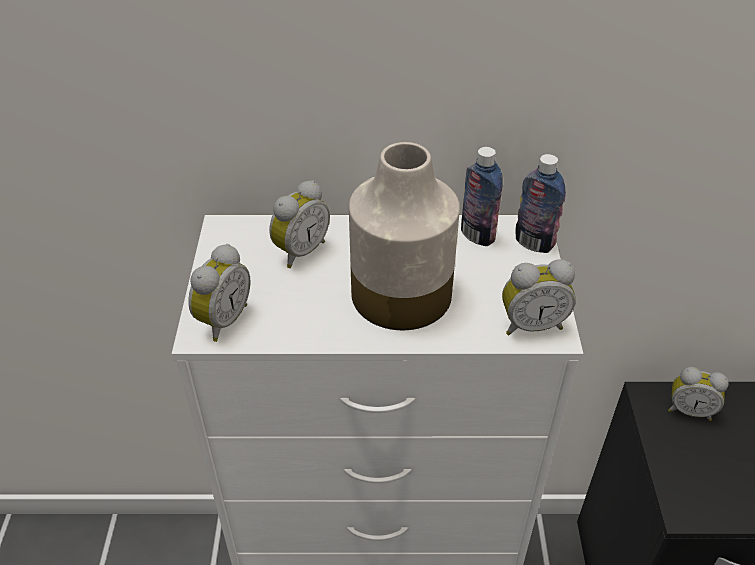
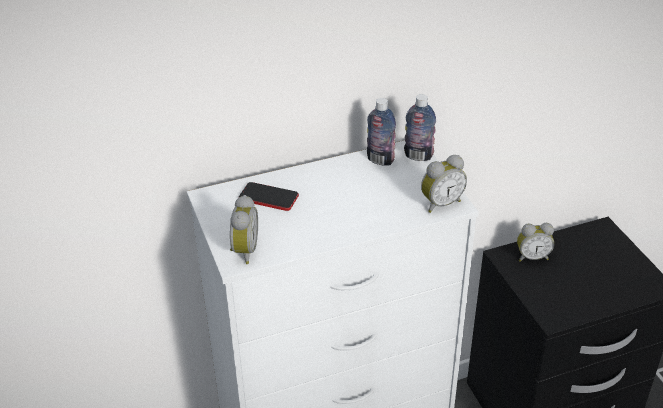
camera: 20 degrees left, 5 degrees down
(299, 251) = (268, 197): alarm clock -> phone
(402, 292) = (351, 205): beige vase -> none

